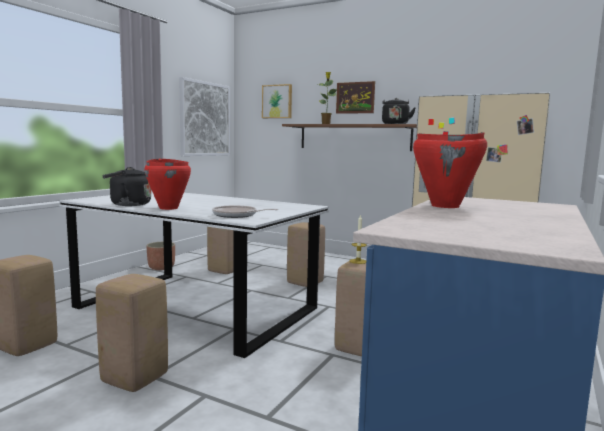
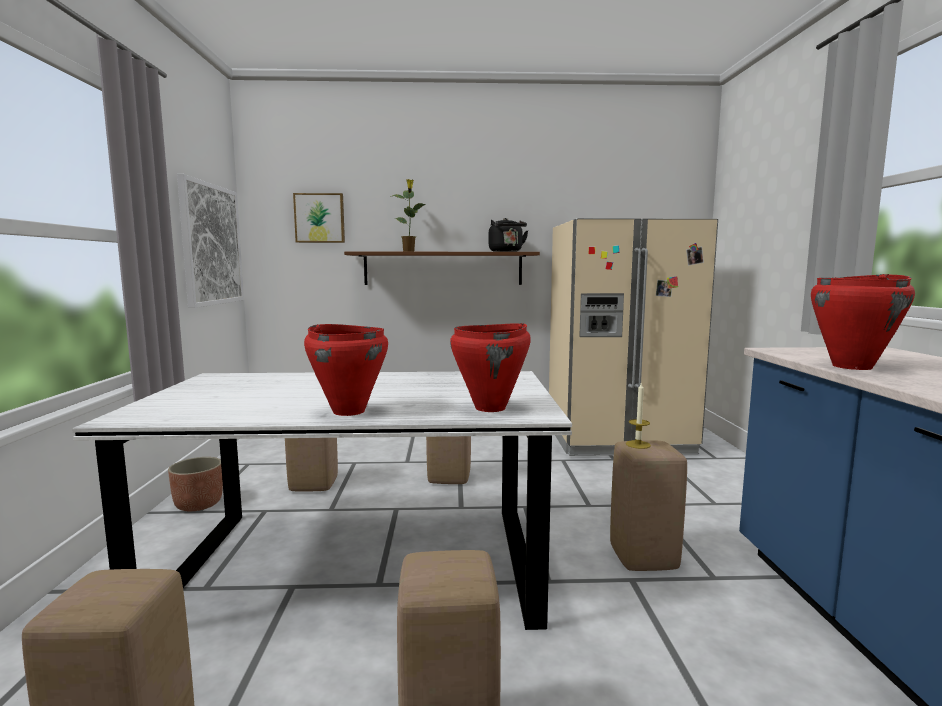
camera: 30 degrees left, 0 degrees up
(128, 204) = (254, 415): black kettle -> none
(237, 215) = (491, 408): frying pan -> red cooking pot
(355, 97) = (442, 216): picture -> none

